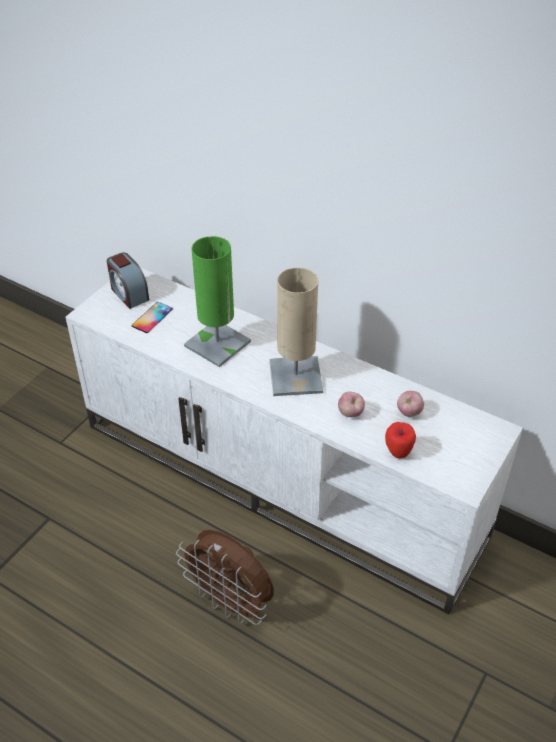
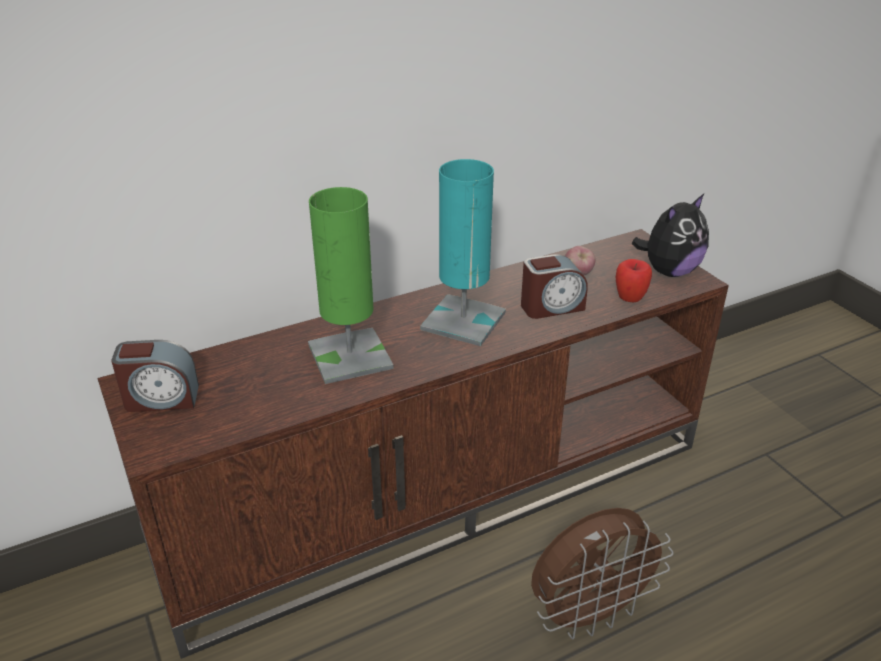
camera: 60 degrees left, 10 degrees down
(152, 317) = (237, 393): phone -> none
(282, 478) = (440, 493): white tv stand -> brown tv stand
(295, 377) = (463, 321): beige table lamp -> turquoise table lamp
(350, 414) = (551, 307): apple -> alarm clock
(463, 464) = (669, 271): none -> plush toy

